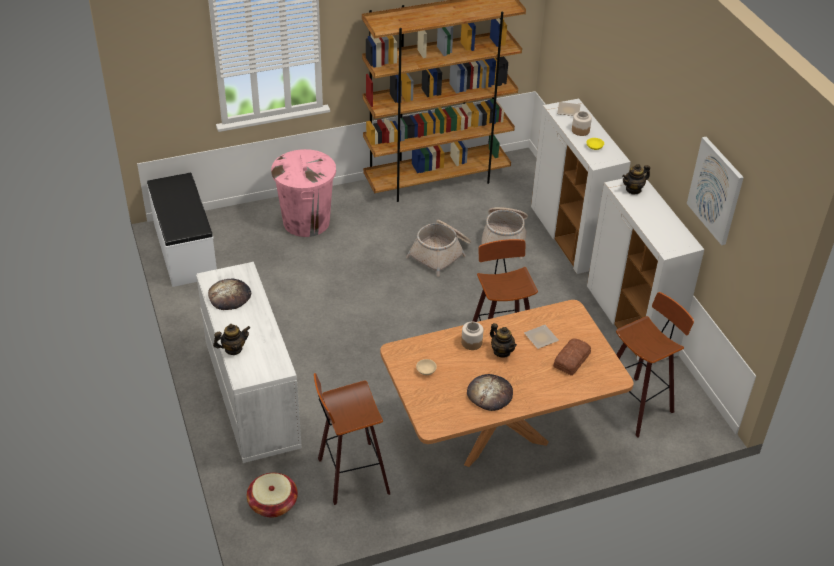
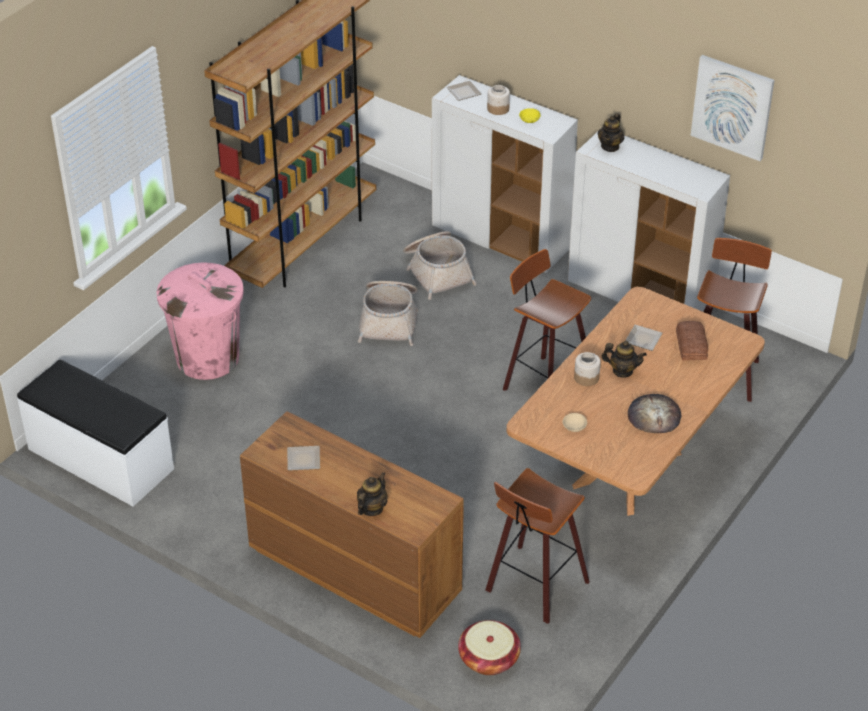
camera: 35 degrees left, 0 degrees up
(230, 296) = (304, 459): bread -> plate
(252, 397) = (353, 570): white dresser -> brown dresser

